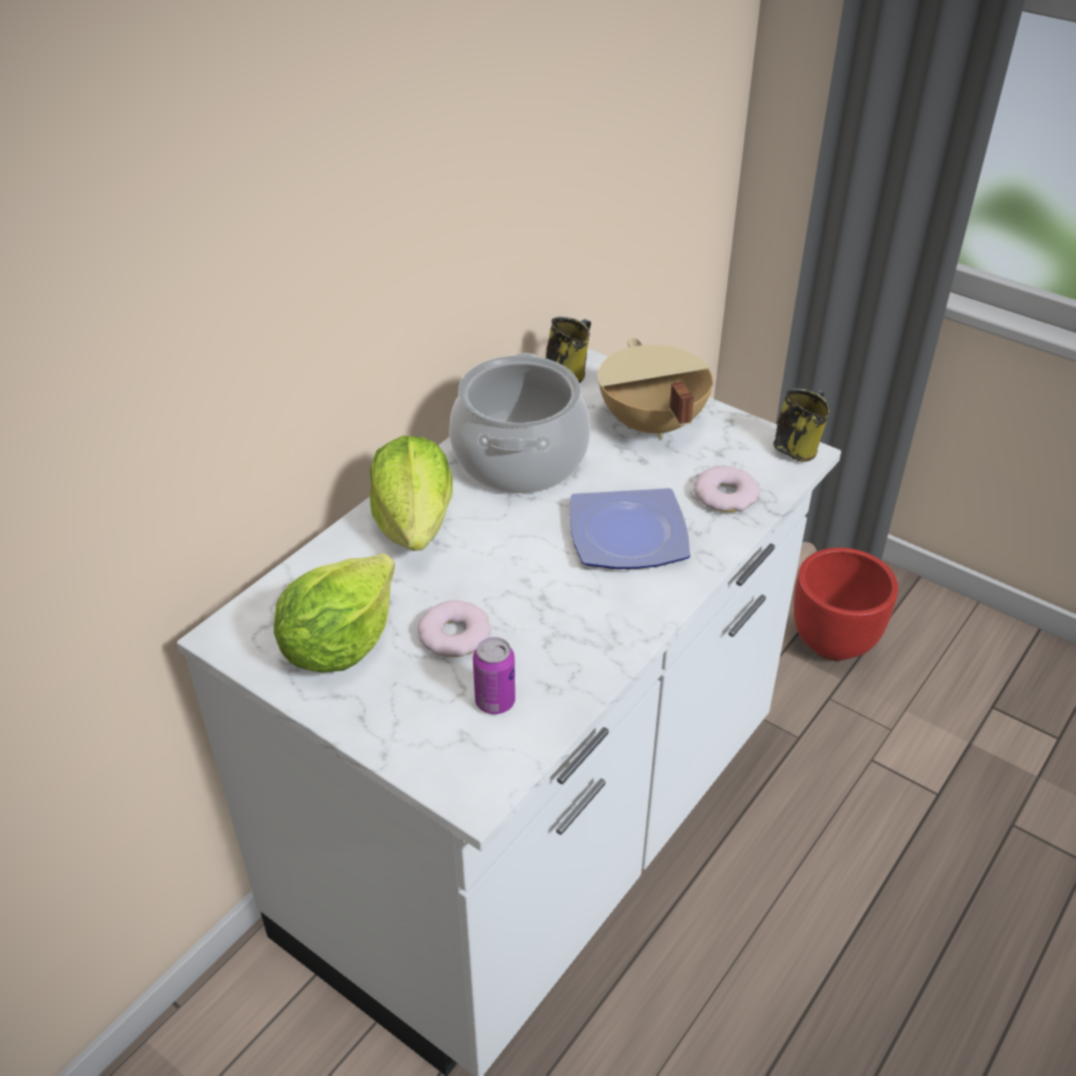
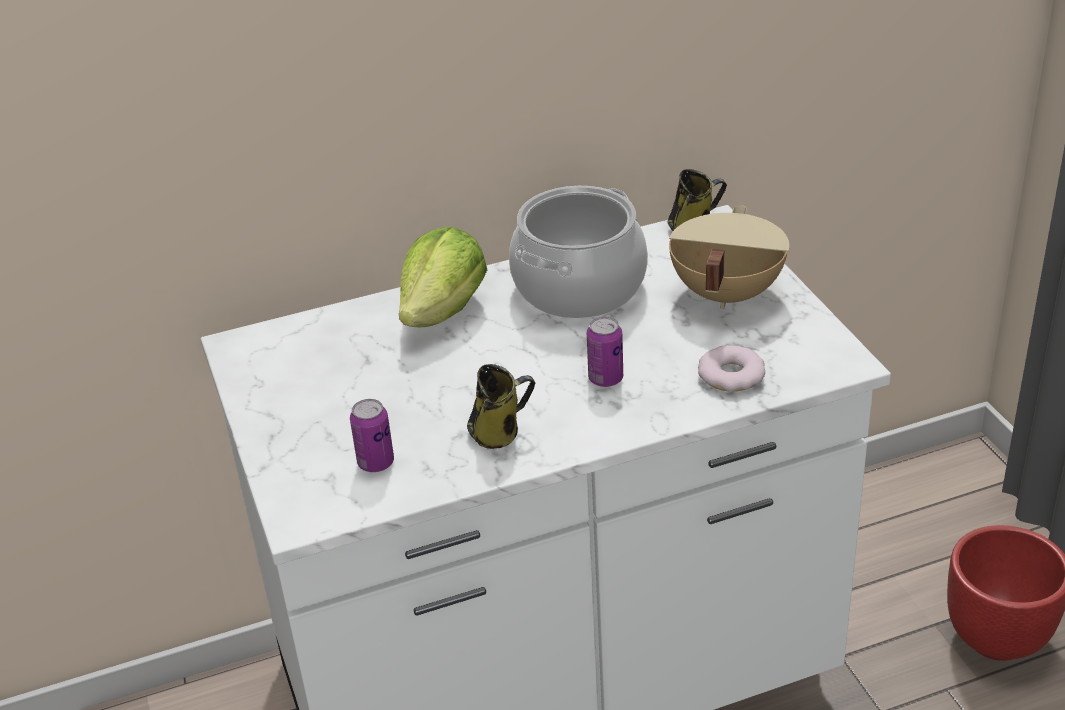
camera: 35 degrees right, 5 degrees down
(339, 644) = (305, 379): lettuce -> none
(454, 635) = (393, 403): donut -> none
(626, 537) = (605, 379): plate -> can
(797, 448) = (846, 357): mug -> mug (498, 432)

